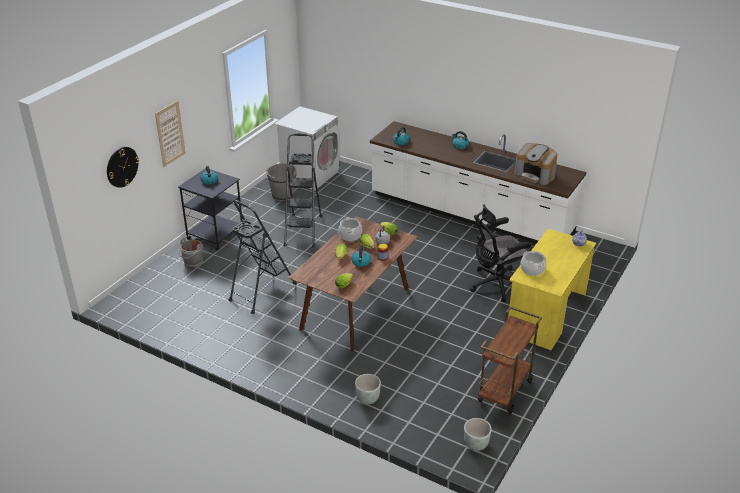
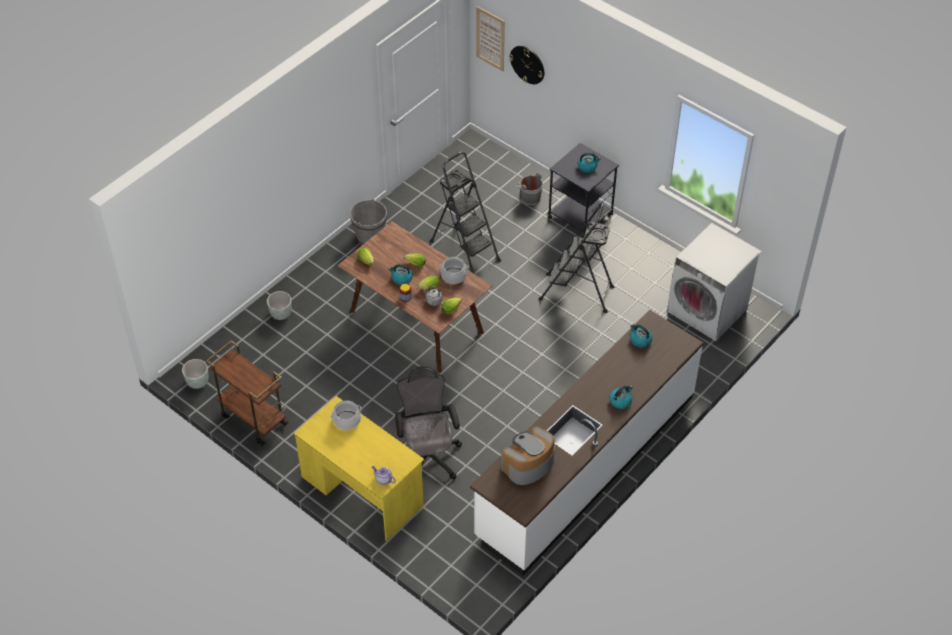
camera: 100 degrees right, 15 degrees up
(170, 133) = (587, 94): picture -> picture (490, 38)
(283, 195) = (659, 280): grey bucket -> grey bucket (370, 237)

